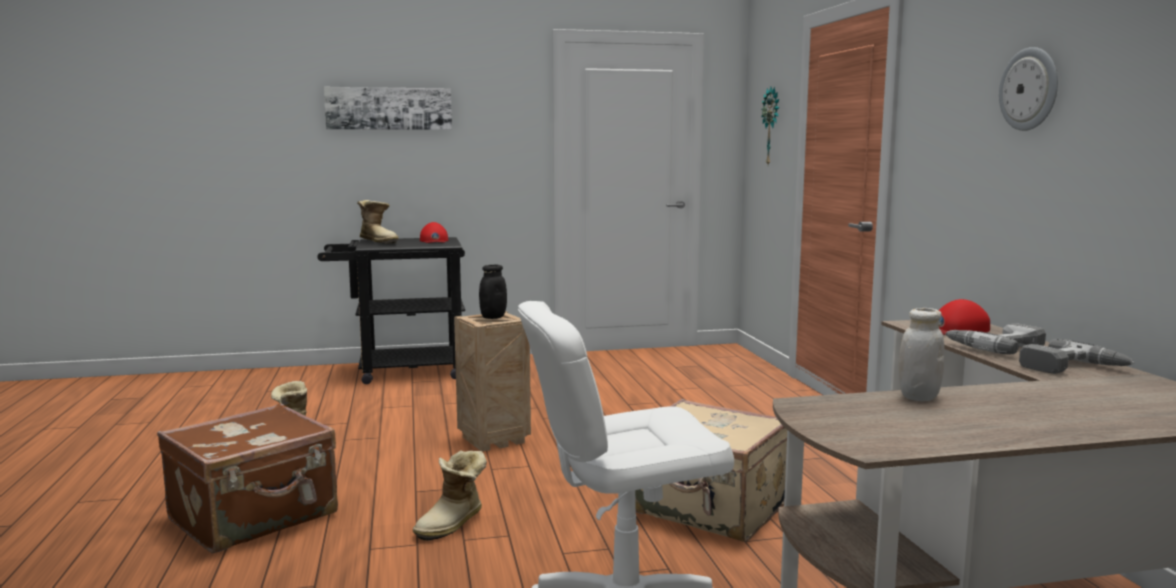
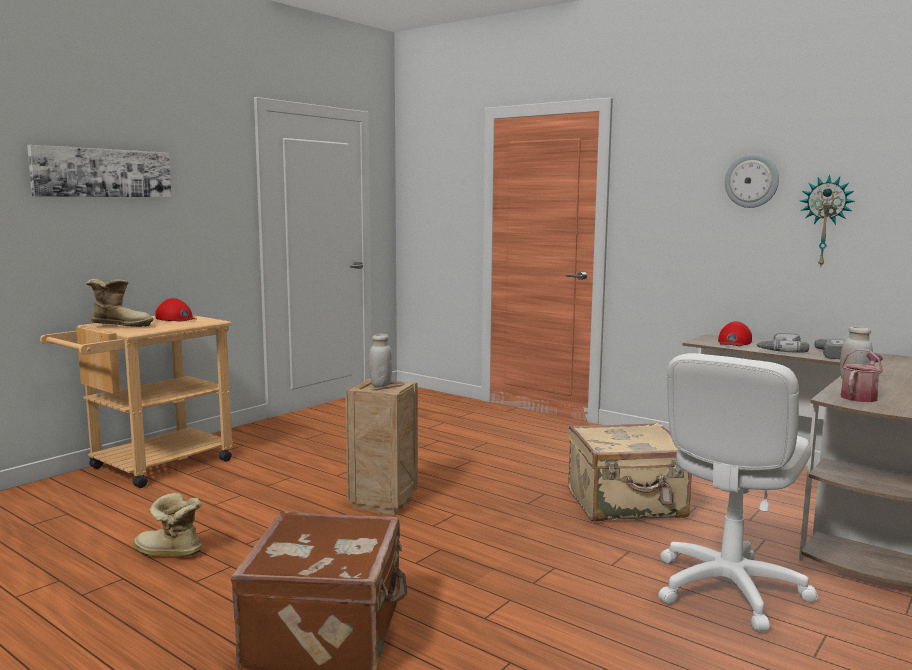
camera: 40 degrees left, 0 degrees up
(400, 371) = (151, 467): black cart -> beige cart
(453, 524) = (501, 575): boot -> none
(493, 317) = (380, 385): black jar -> white jar
(772, 126) = (443, 196): wall clock -> wall clock (825, 221)
(855, 410) = (860, 396): none -> watering can

